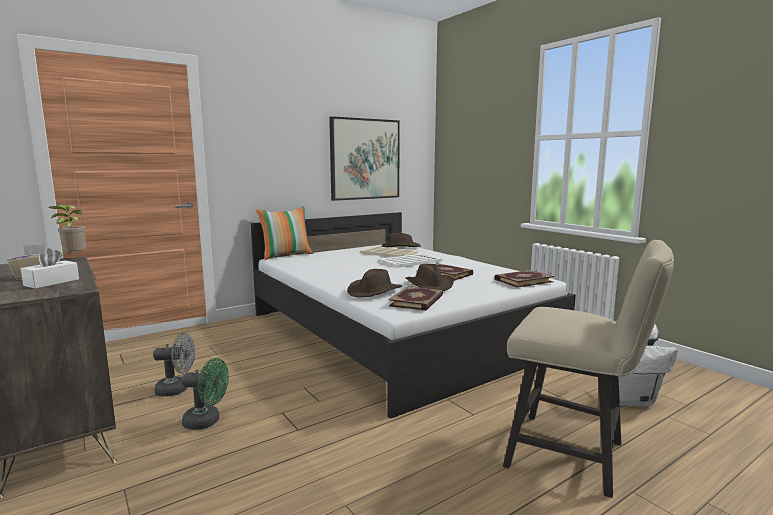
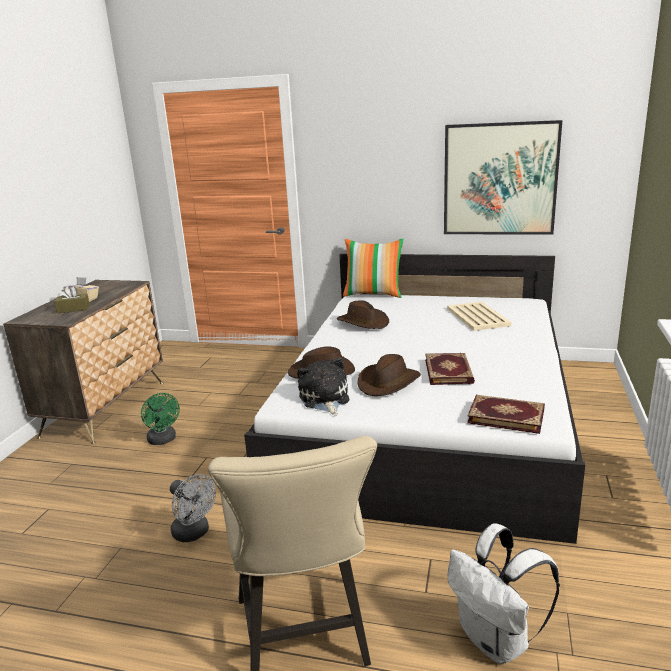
camera: 50 degrees right, 10 degrees up
(52, 282) = (73, 309): white tissue box -> brown tissue box
(73, 258) = (139, 281): potted plant -> none
(177, 389) = (190, 405): grey fan -> grey fan (194, 533)
(400, 247) = (520, 308): brown hat -> brown hat (363, 322)
(410, 261) = (461, 338): white tray -> none
(417, 301) = (324, 399): book -> plush toy

